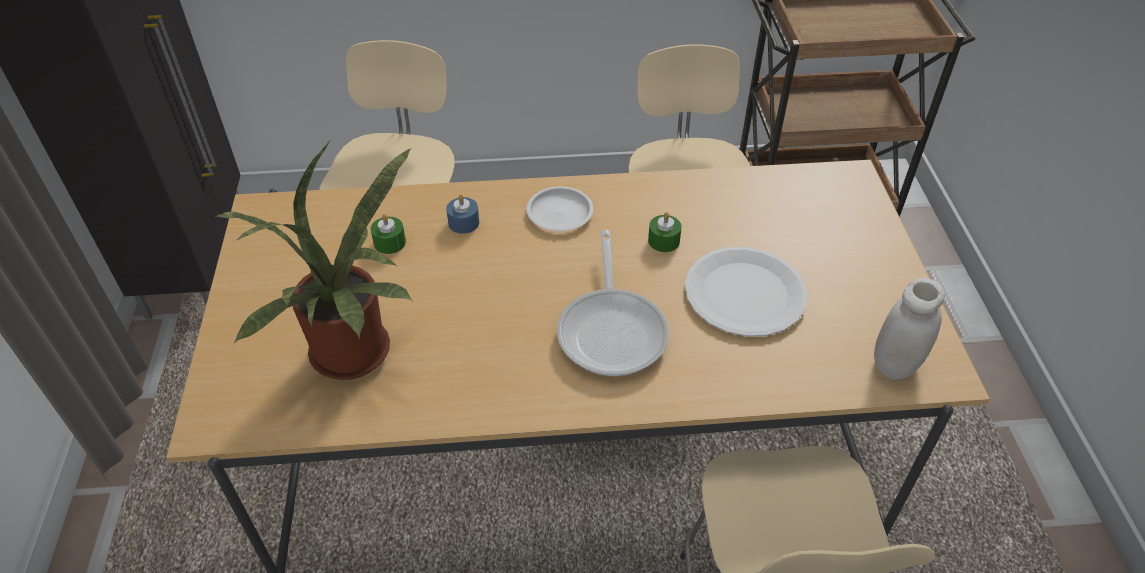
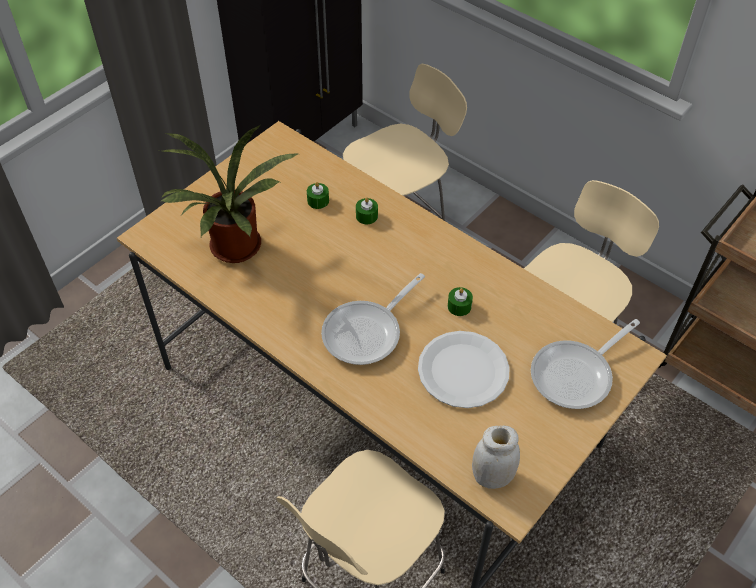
camera: 45 degrees right, 5 degrees up
(463, 222) = (366, 216): blue candle -> green candle
(559, 213) = (423, 247): white plate -> none
(834, 224) = (576, 375): none -> frying pan

